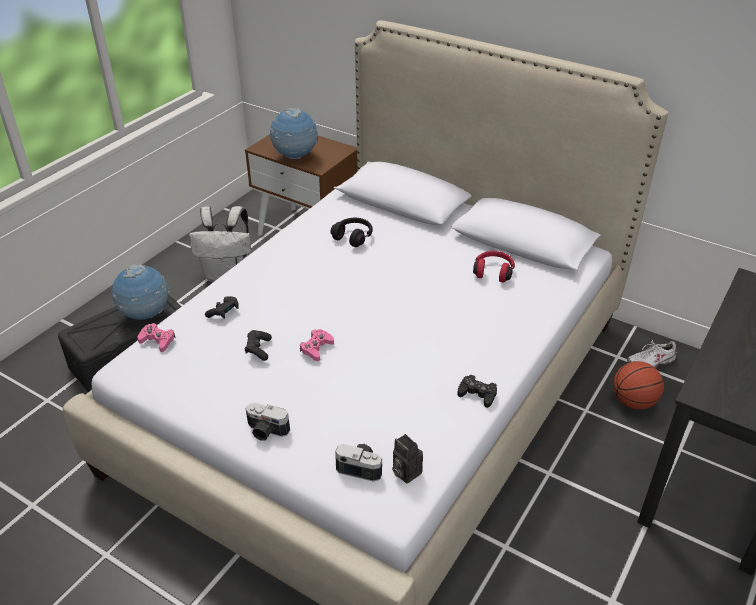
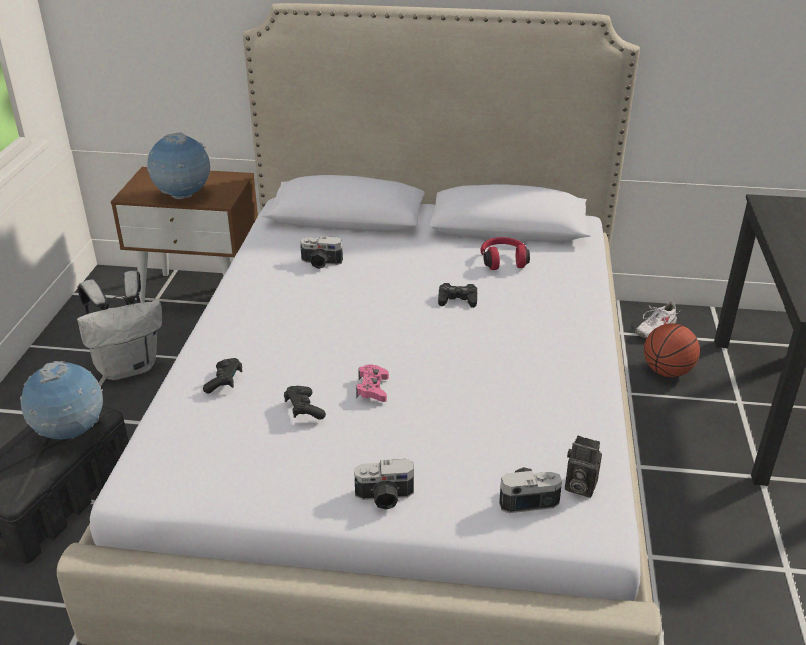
camera: 25 degrees left, 5 degrees down
(157, 340) = (160, 438): pink game controller -> none
(353, 237) = (321, 263): black headphones -> camera
(477, 394) = (587, 383): black game controller -> black game controller (457, 299)

